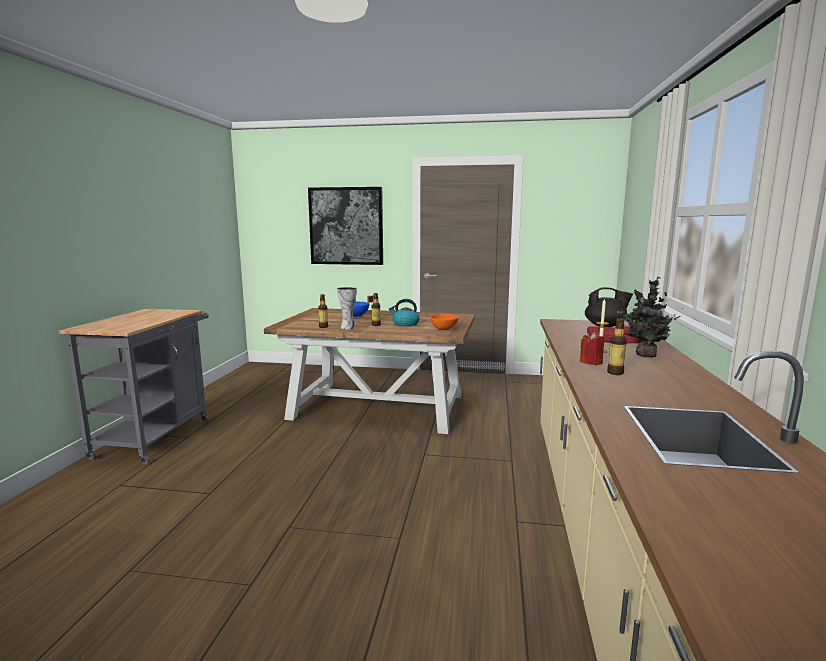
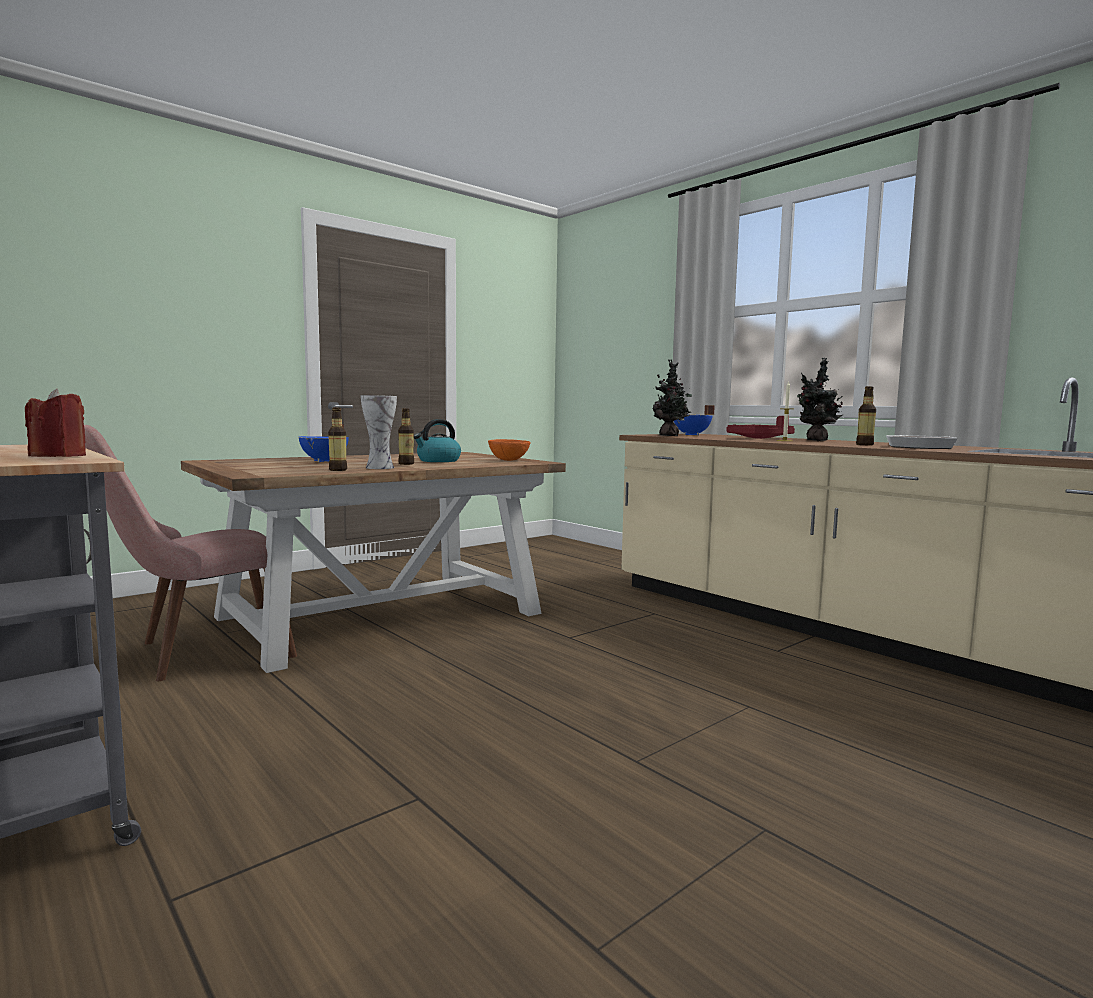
camera: 50 degrees left, 5 degrees down
(285, 401) = (194, 653): none -> pink chair
(346, 226) = (177, 311): picture -> none
(561, 327) = (671, 436): none -> potted plant
(591, 362) = (821, 443): red candle -> red candle (59, 456)
(605, 326) = (692, 434): black teapot -> blue cooking pot
(642, 389) = (922, 447): none -> frying pan

